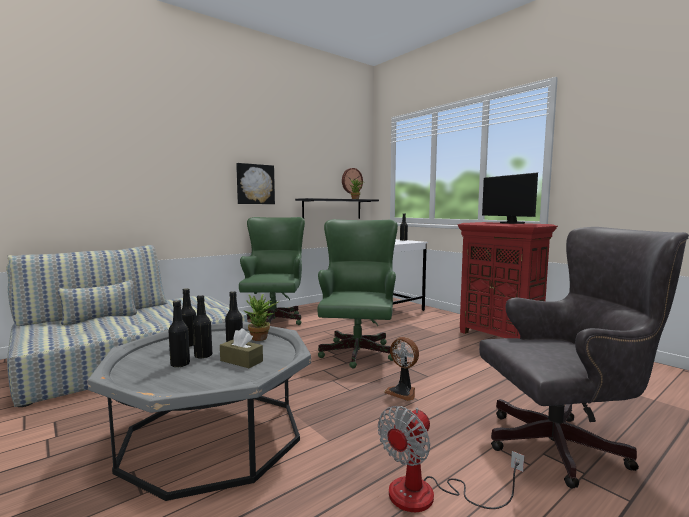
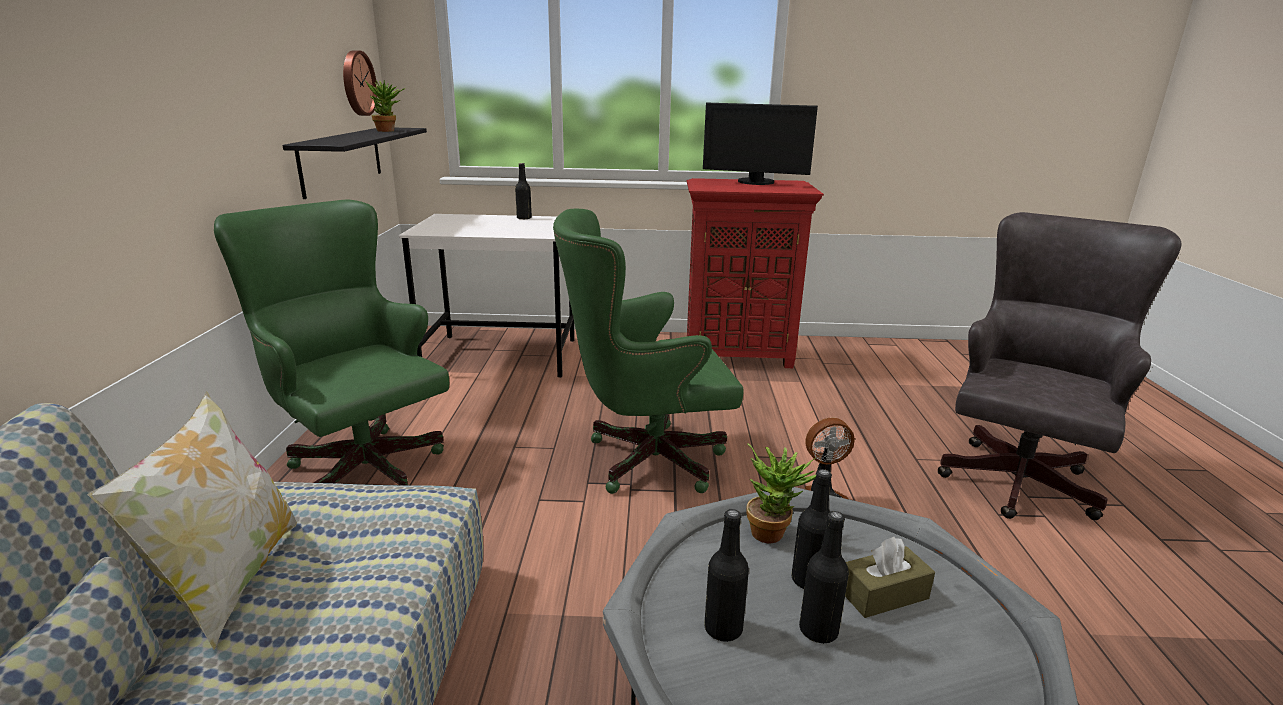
camera: 50 degrees left, 15 degrees up
(165, 308) = (230, 580): none -> pillow
(180, 364) = (850, 676): black bottle -> none
(255, 184) = (200, 115): picture -> none
(357, 351) = (645, 461): green office chair -> green office chair turned 60 degrees counterclockwise
(429, 495) = (1078, 611): fan -> none

